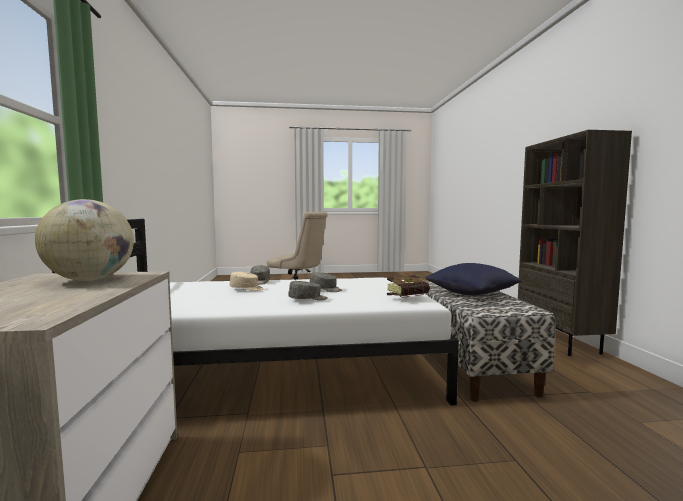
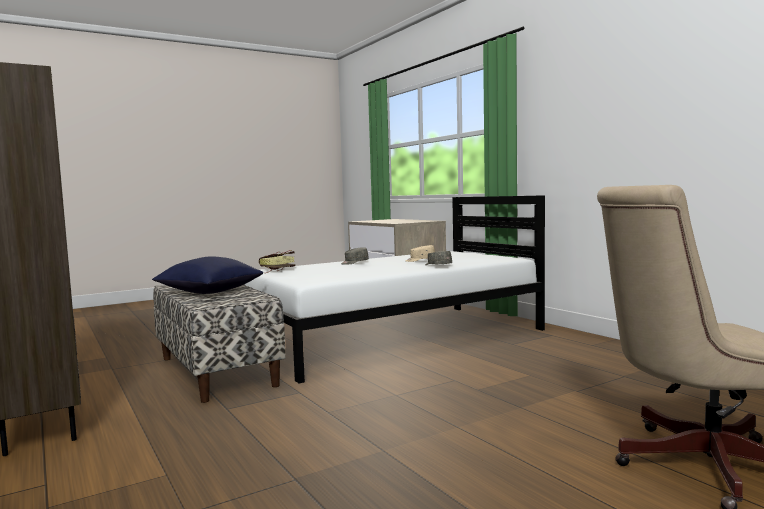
camera: 155 degrees right, 0 degrees up
(90, 280) = (403, 221): globe -> none
(325, 289) = (357, 268): grey cap -> none

